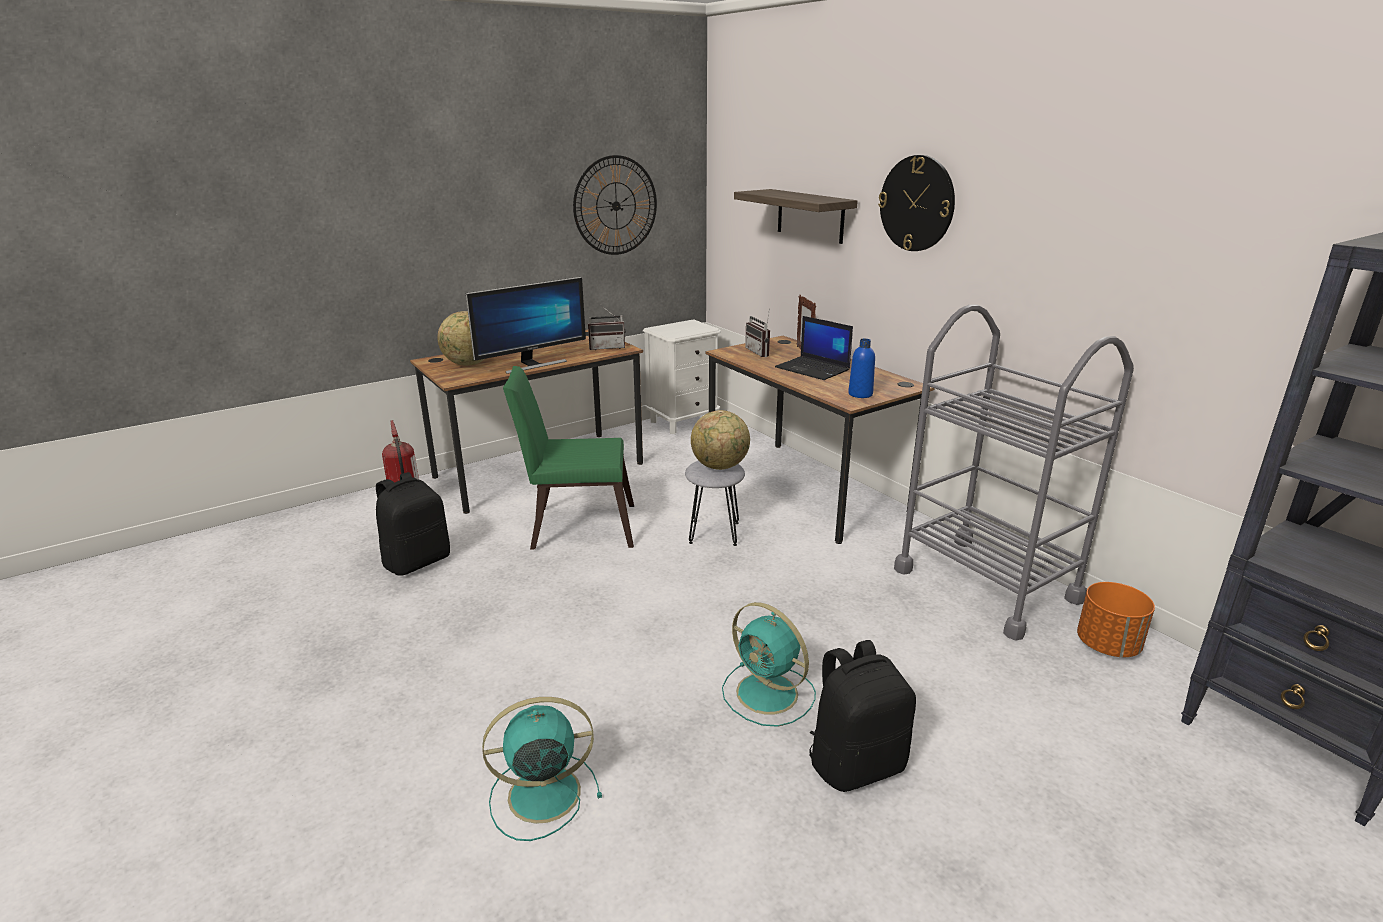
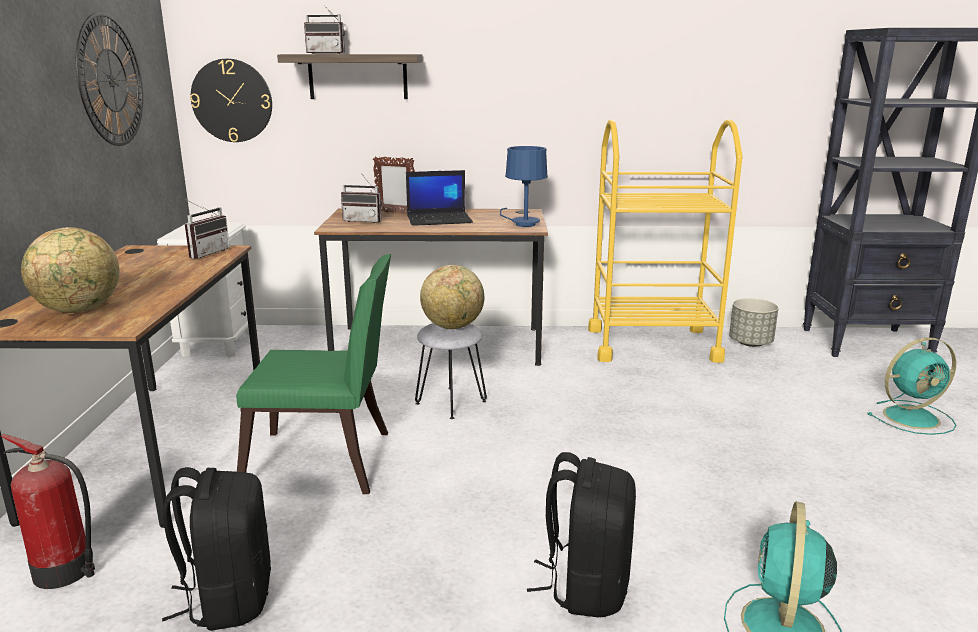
camera: 55 degrees left, 5 degrees down
(532, 364) = (171, 286): monitor -> none
(576, 526) = (327, 463): green chair -> green chair turned 120 degrees counterclockwise
(769, 694) = (715, 464): turquoise fan -> turquoise fan (913, 417)
(788, 192) = (328, 53): none -> radio
(856, 764) = (820, 461): black backpack -> black backpack (586, 587)
(860, 394) = (521, 223): blue bottle -> blue table lamp
(917, 203) = (495, 50): wall clock -> wall clock (232, 100)
(986, 584) = (652, 344): grey cart -> yellow cart
(1108, 645) = (750, 343): orange planter -> grey planter

